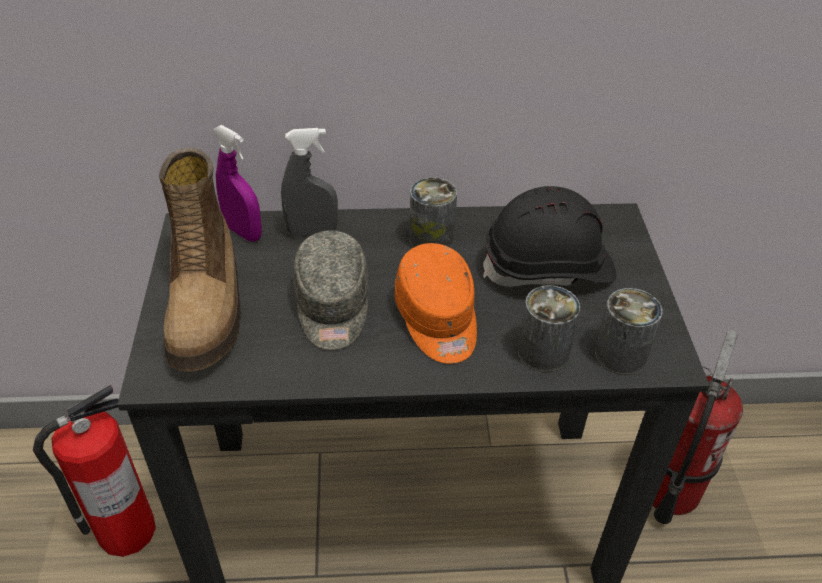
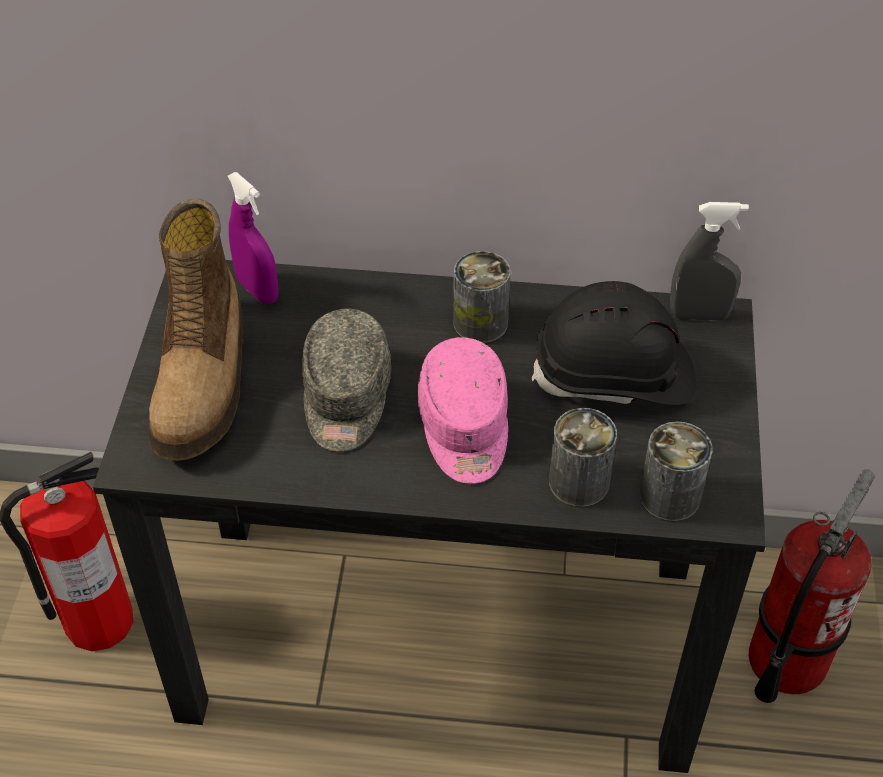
camera: 10 degrees right, 5 degrees up
(312, 232) = (339, 299): grey spray bottle -> grey spray bottle (699, 315)
(437, 319) = (464, 428): orange cap -> pink cap

